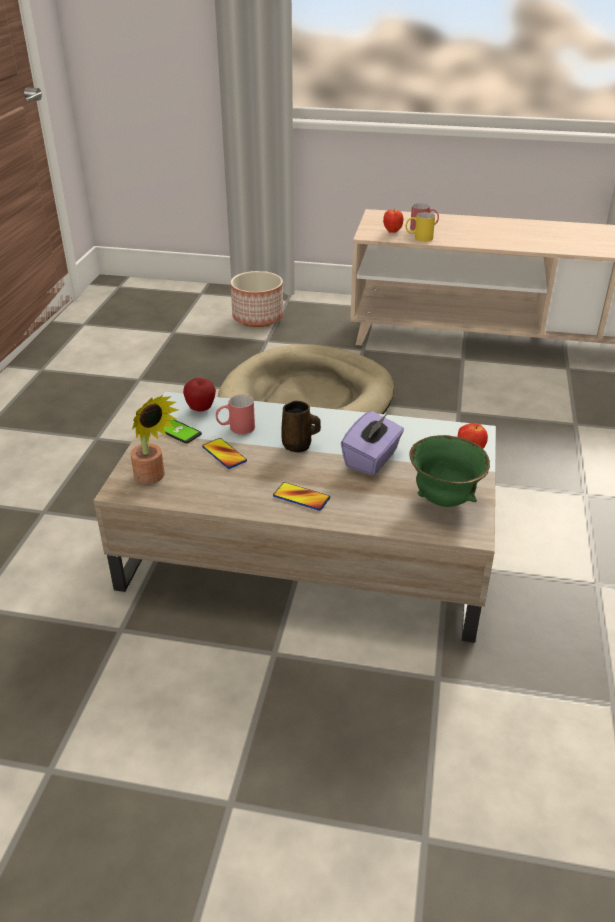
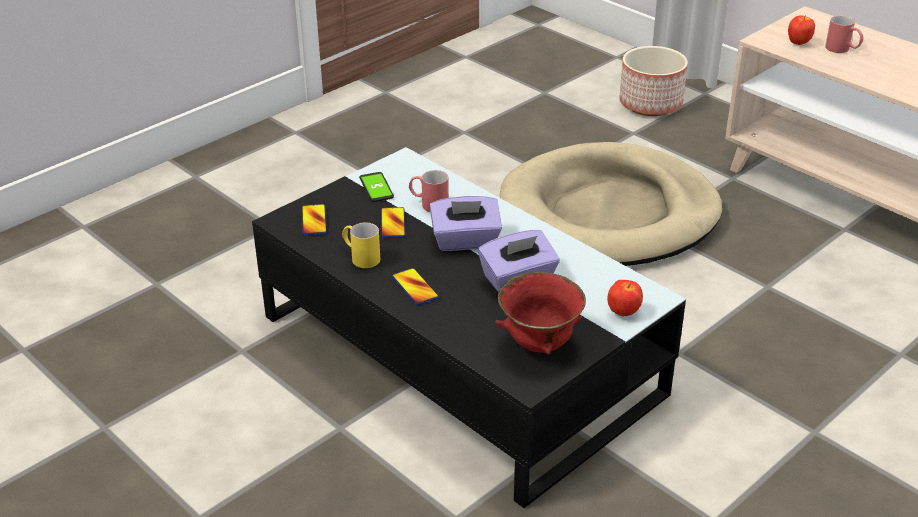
camera: 35 degrees right, 0 degrees up
(153, 478) = (314, 221): potted plant -> phone
(201, 409) = (418, 175): apple -> none
(298, 446) = (465, 241): brown mug -> purple tissue box
(307, 548) = (459, 354): beige coffee table -> black coffee table
(418, 238) = (820, 60): yellow mug -> yellow mug (360, 257)
(443, 500) = (538, 345): green bowl -> red bowl

